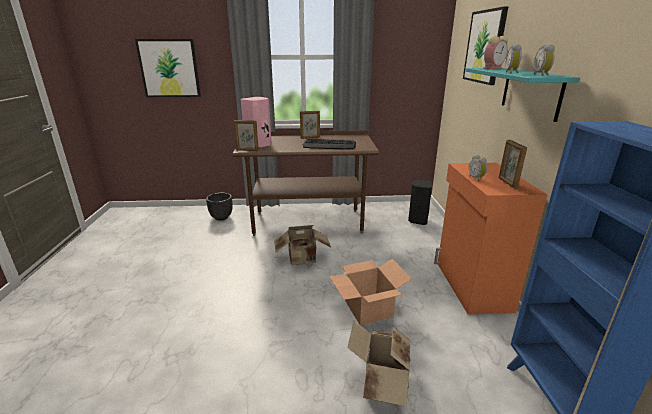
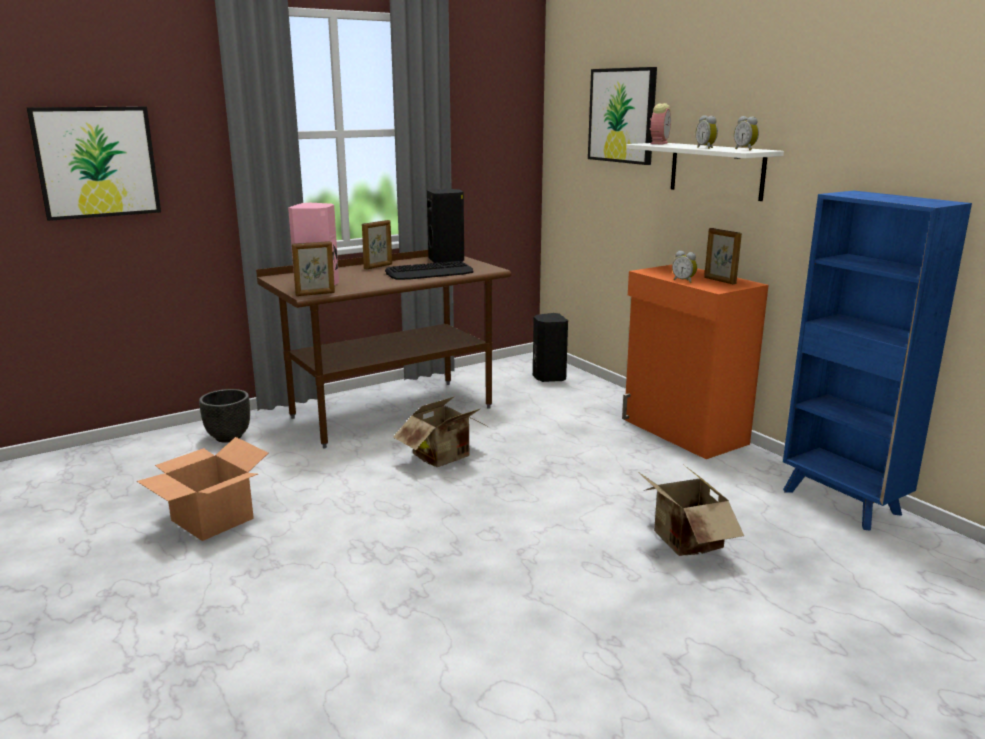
camera: 30 degrees left, 5 degrees down
(352, 139) = (447, 261): none -> black speaker
(369, 309) = (595, 485): cardboard box -> cardboard box (213, 519)
(530, 92) = (716, 170): turquoise shelf -> white shelf

